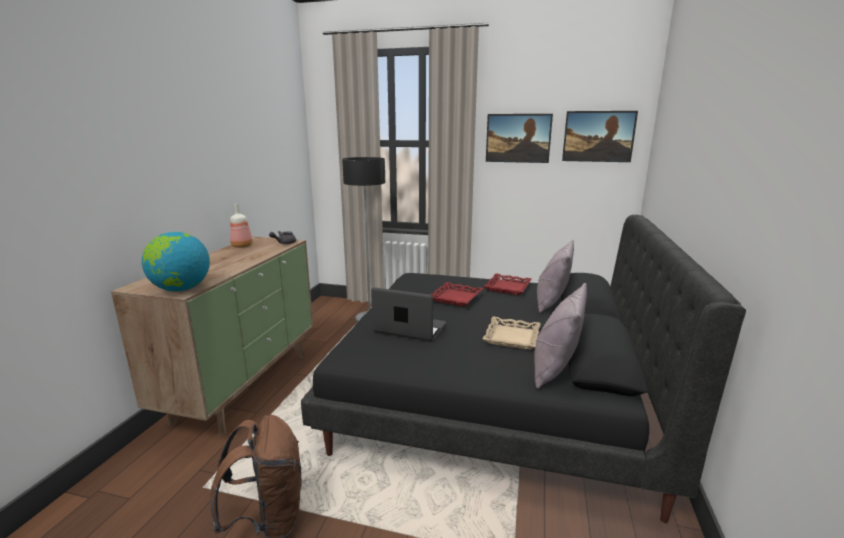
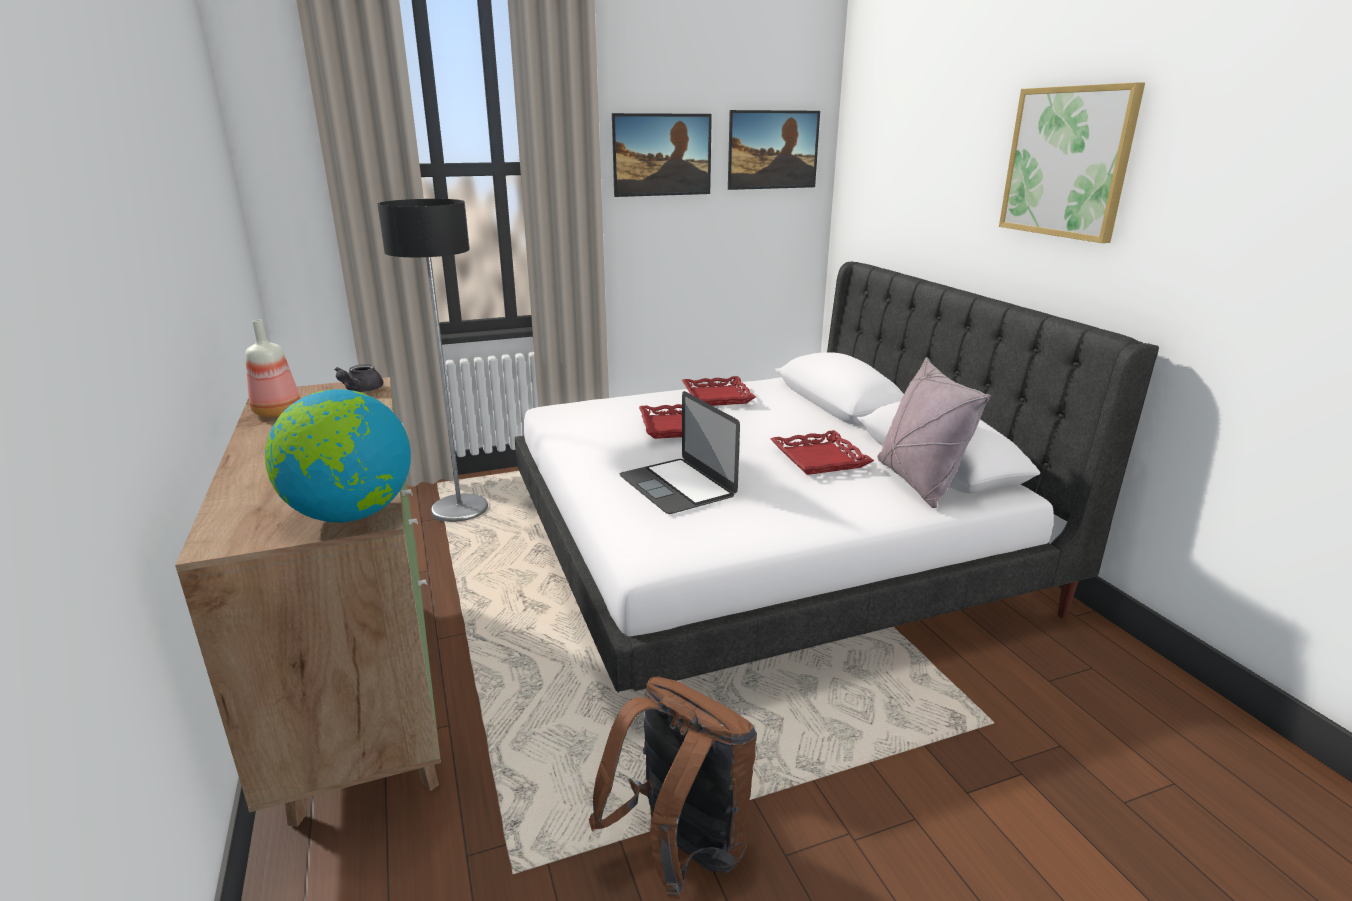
camera: 35 degrees left, 5 degrees up
(410, 328) = (677, 485): laptop -> laptop turned 105 degrees counterclockwise
(496, 390) = (767, 549): black bed -> white bed
(512, 337) = (820, 459): beige tray -> red tray
(551, 303) = (797, 404): purple pillow -> none
(732, 147) = (1067, 162): none -> picture

